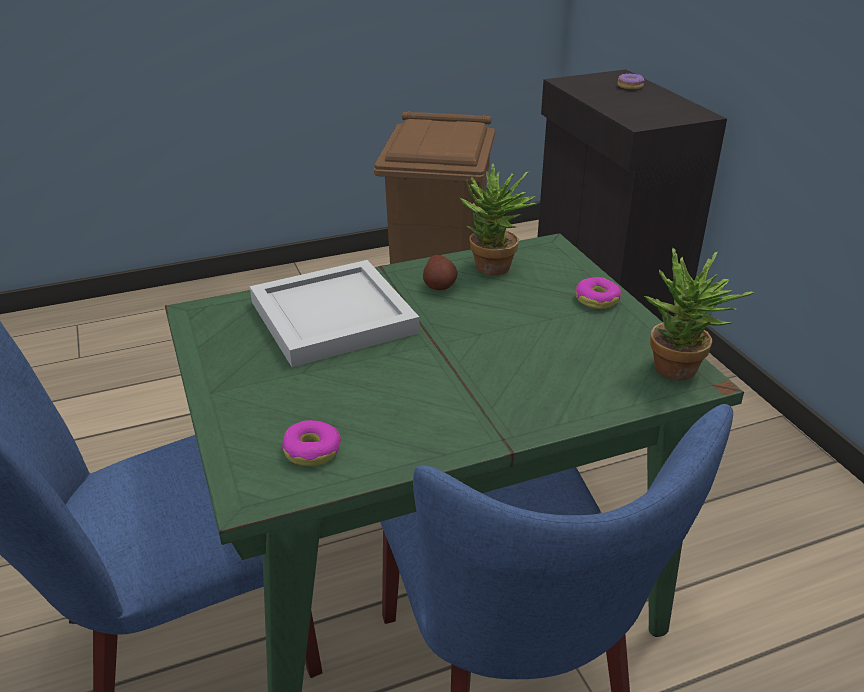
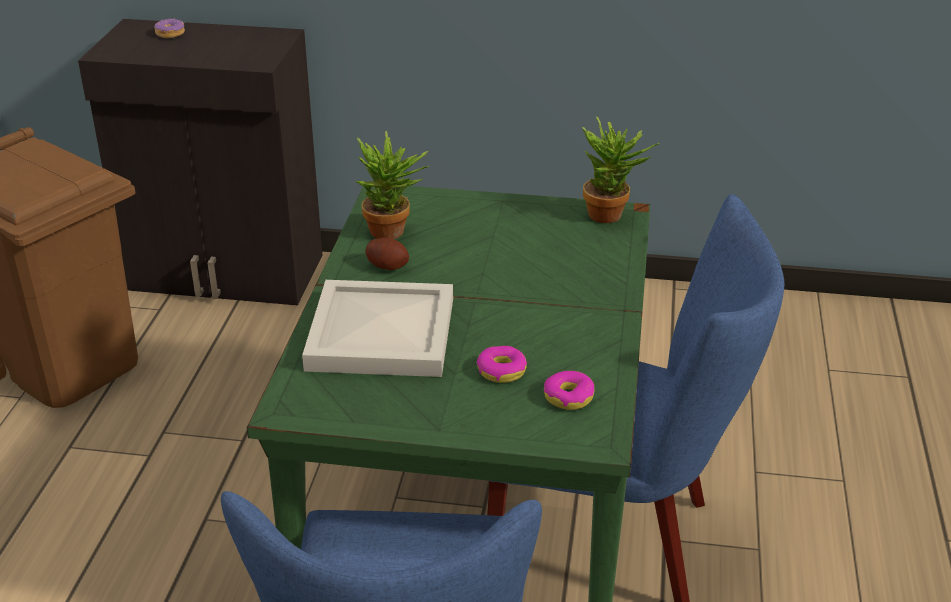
camera: 60 degrees left, 0 degrees up
(597, 299) = (488, 207): donut -> donut (501, 370)

